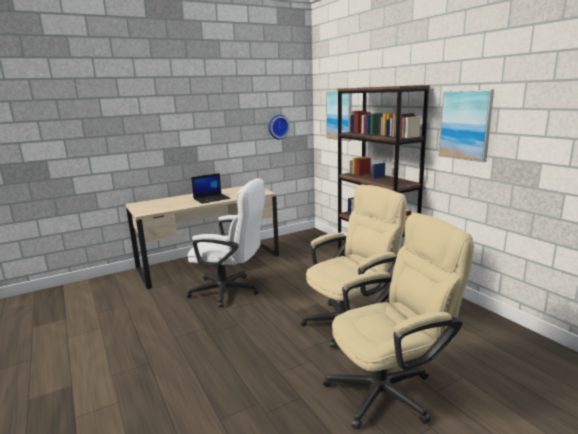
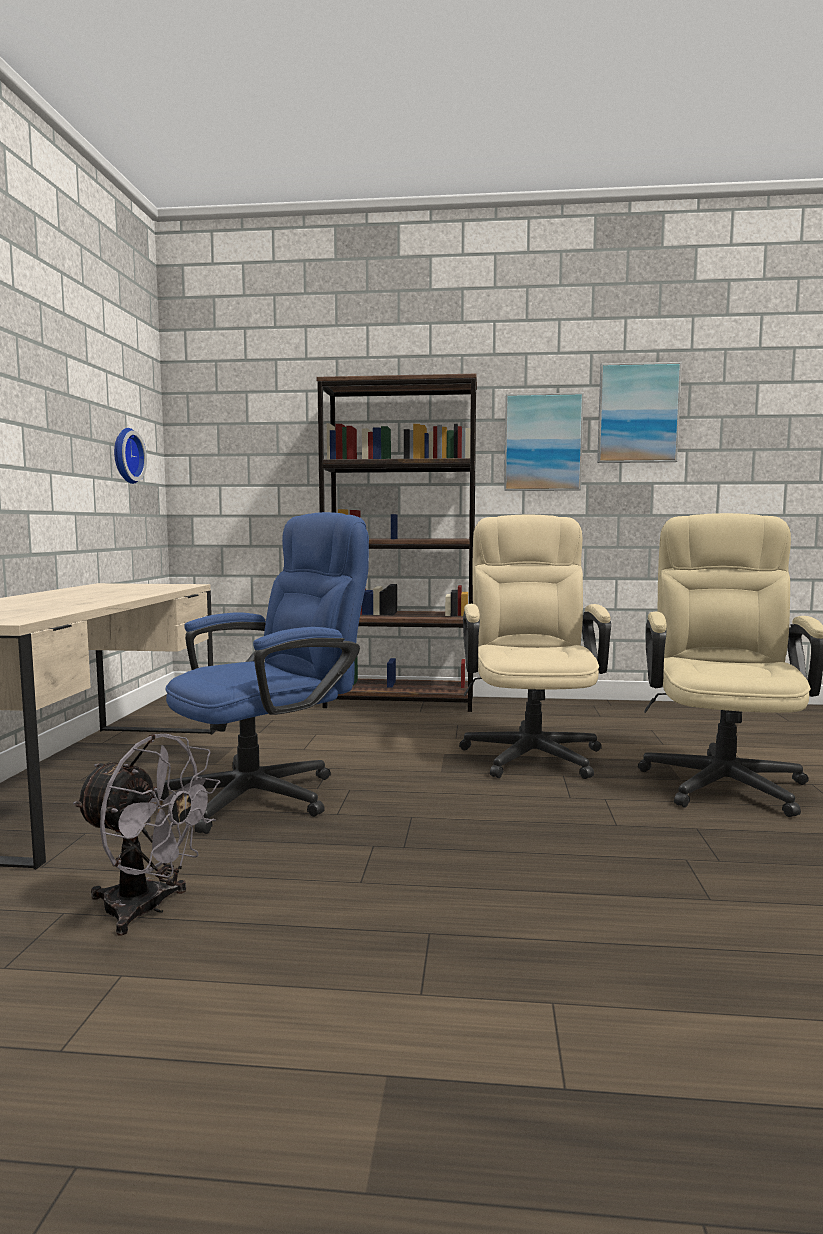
camera: 55 degrees left, 10 degrees down
(135, 314) = (147, 909): none -> grey fan
(212, 199) = (101, 596): laptop -> none
(230, 291) = (268, 793): white office chair -> blue office chair
(339, 115) = (256, 442): picture -> picture (638, 413)

